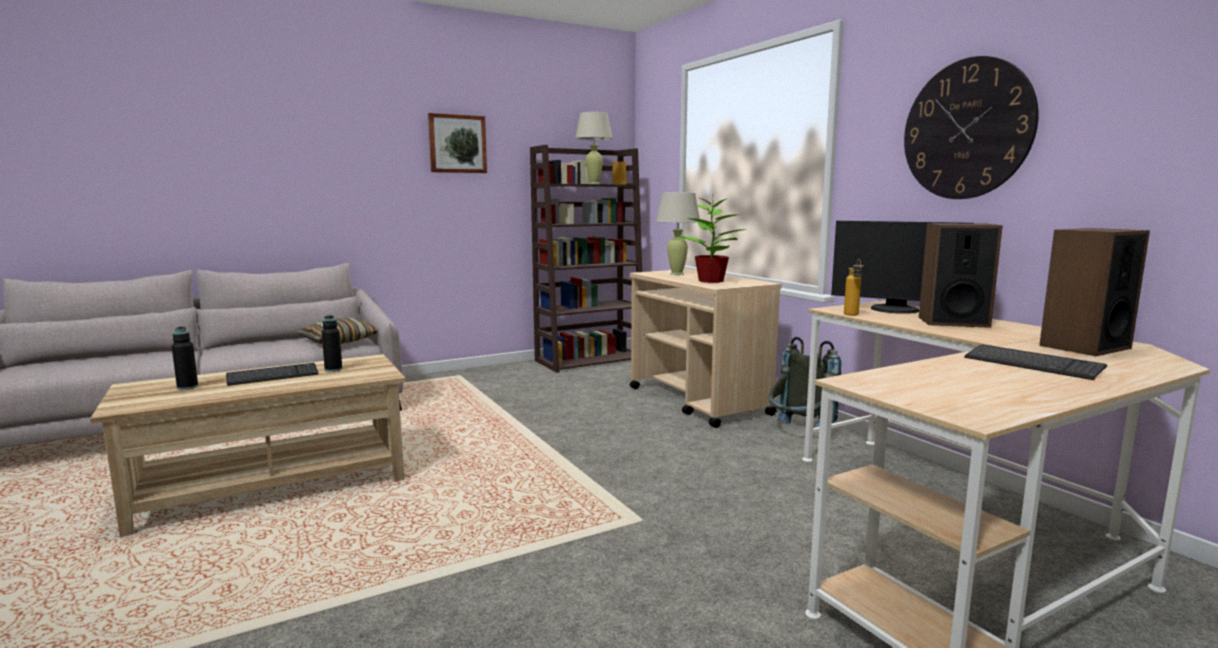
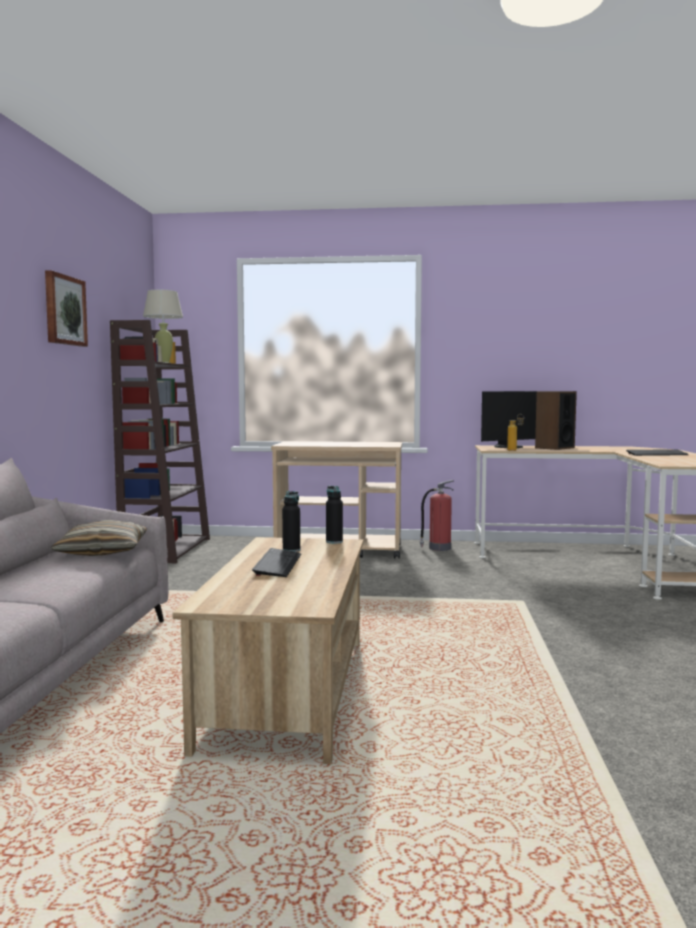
camera: 55 degrees left, 5 degrees down
(187, 387) = (264, 587): black bottle -> black bottle (334, 542)
(676, 274) = (308, 443): beige table lamp -> none
(711, 281) = (362, 444): potted plant -> none
(798, 433) = (438, 548): grey backpack -> fire extinguisher
(966, 129) = (522, 337): wall clock -> none
(1084, 347) = (629, 449): speaker -> none

